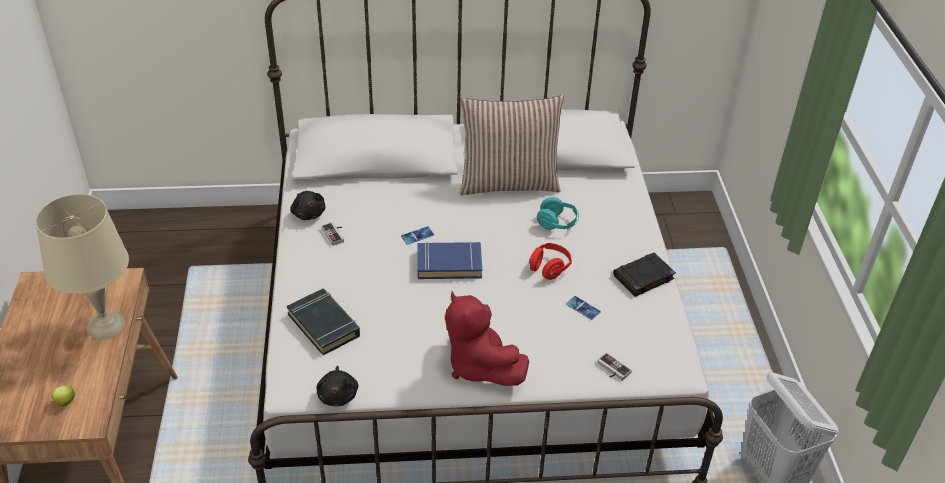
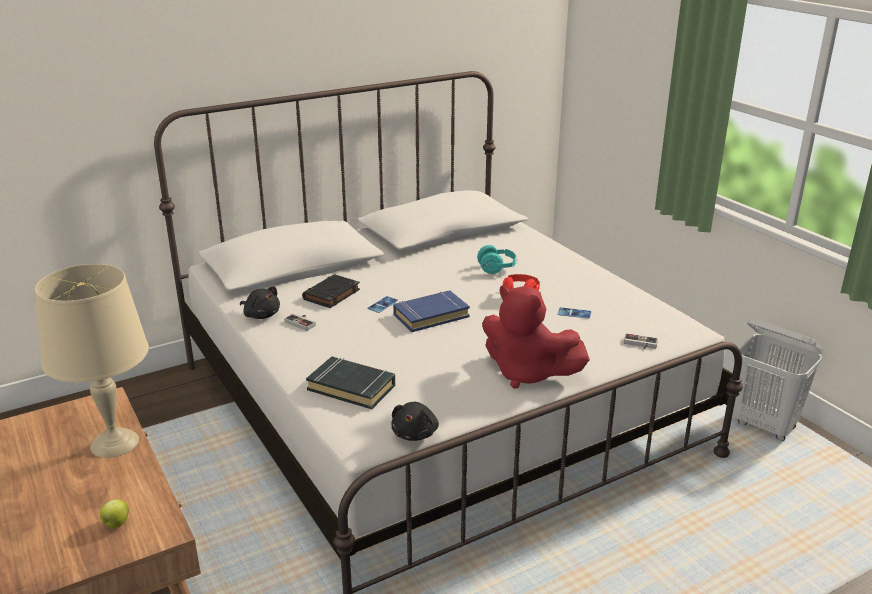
camera: 25 degrees left, 15 degrees down
(338, 395) = (415, 433): black plush toy -> black plush toy turned 45 degrees clockwise
(509, 182) = (430, 254): pillow -> none
(643, 277) = (601, 283): black book -> black book (331, 295)

